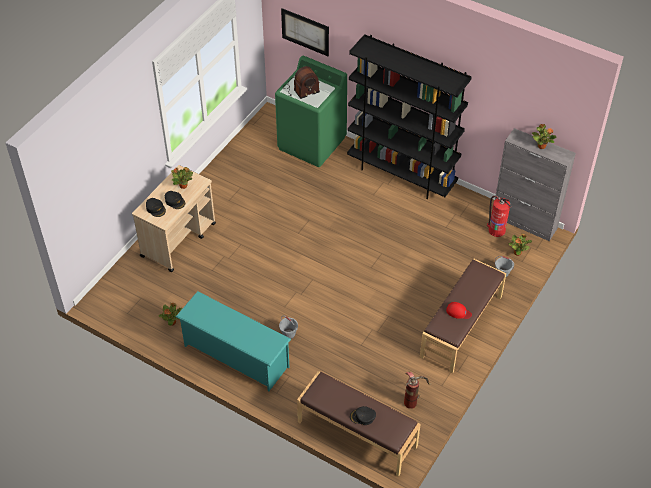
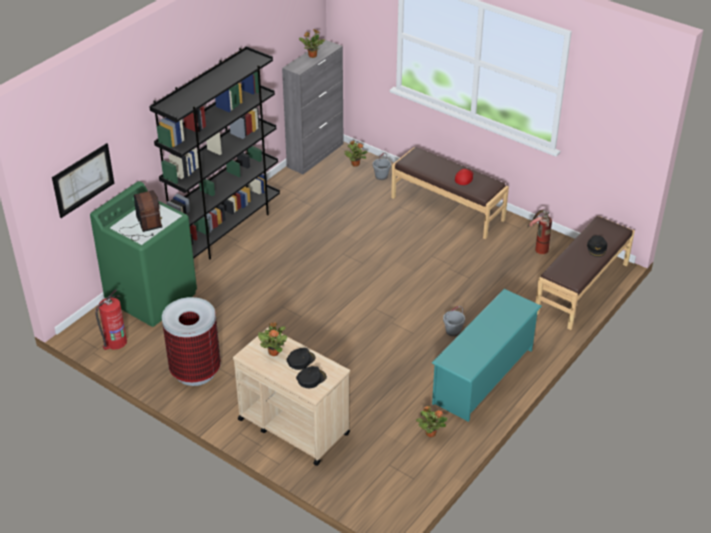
camera: 85 degrees left, 10 degrees down
(233, 179) = (195, 371): none -> trash can
(496, 230) = (322, 173): fire extinguisher -> fire extinguisher (115, 342)

